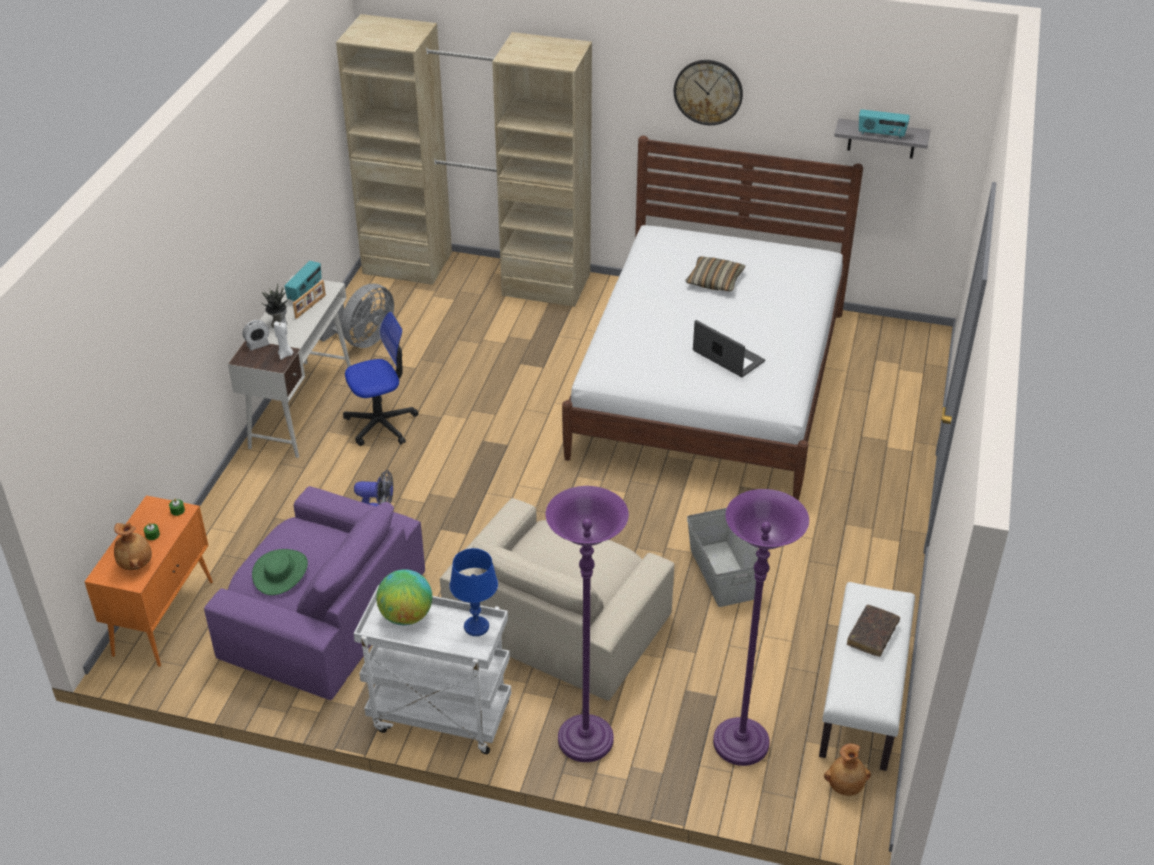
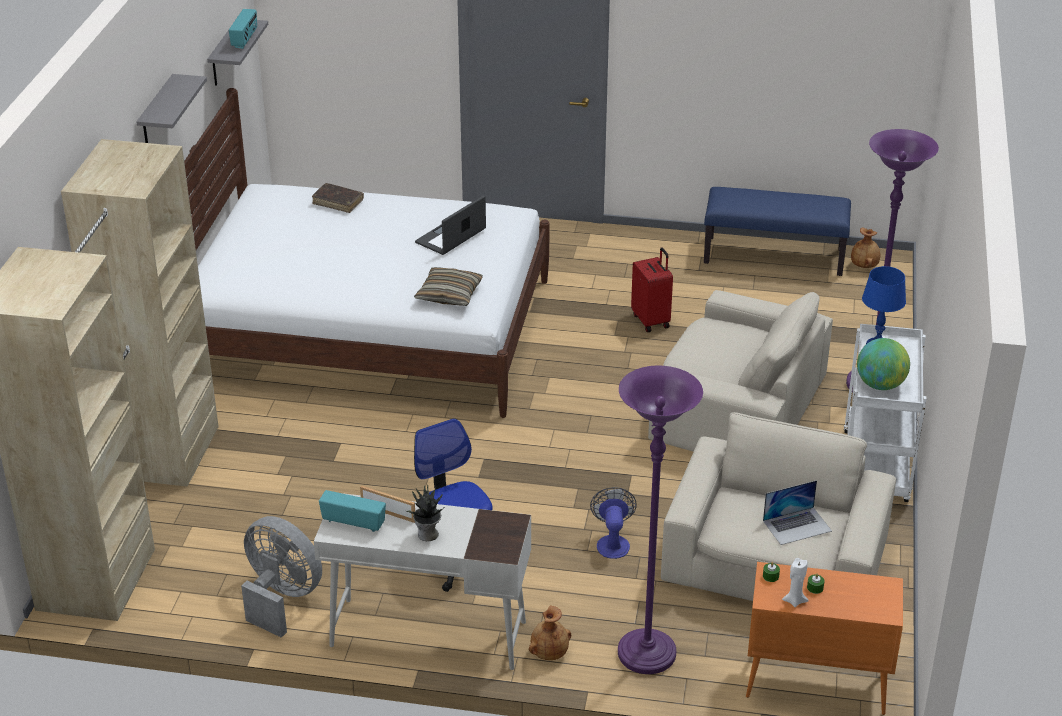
camera: 95 degrees left, 5 degrees down
(136, 563) = (862, 590): brown vase -> brown vase (549, 653)
(258, 345) = (475, 545): alarm clock -> none
(281, 572) = (797, 526): green hat -> laptop
(285, 355) = (493, 518): white candle -> white candle (794, 600)
(321, 615) = (775, 562): purple armchair -> beige armchair
(708, 92) = (157, 114): wall clock -> grey shelf
(714, 281) = (314, 245): pillow -> pillow (449, 294)
(722, 573) = (651, 320): grey storage box -> red suitcase
(740, 744) = (842, 311): purple floor lamp -> purple floor lamp (646, 654)
(863, 698) = (774, 256): white bench -> blue bench
(872, 635) = (768, 201): brown book -> brown book (338, 202)

